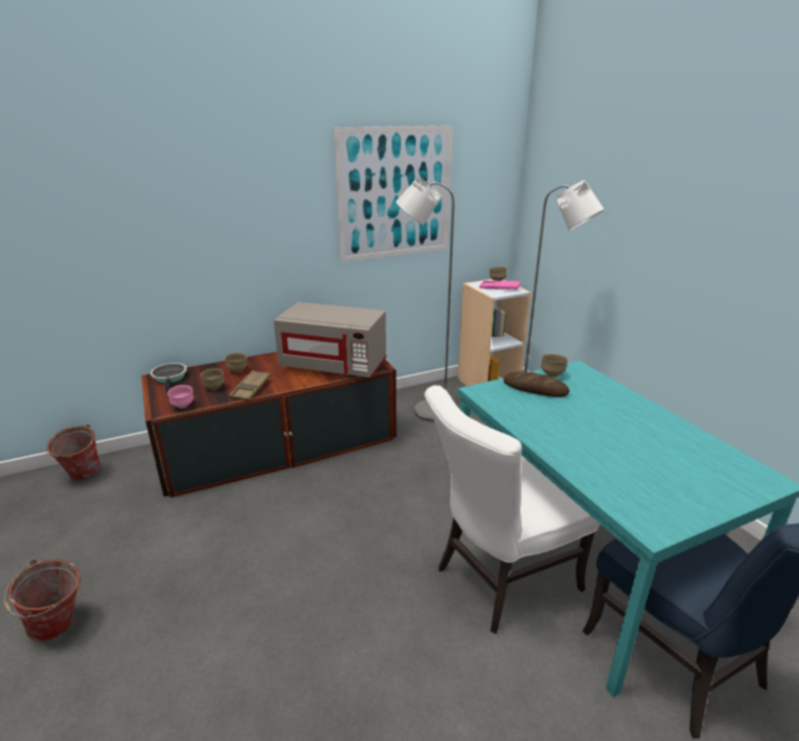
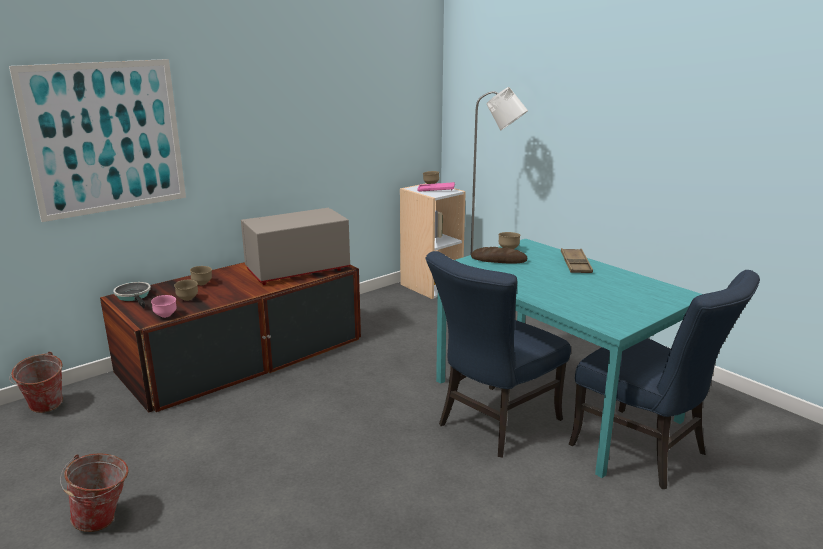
camera: 15 degrees left, 5 degrees down
(251, 389) = (226, 296): brown tray -> brown tray (575, 264)
(334, 365) = (297, 270): grey microwave -> grey microwave turned 150 degrees clockwise
(395, 194) = (335, 105): picture -> picture (106, 138)
(425, 411) = (380, 314): grey floor lamp -> none
(500, 580) = (493, 423): white chair -> blue chair

